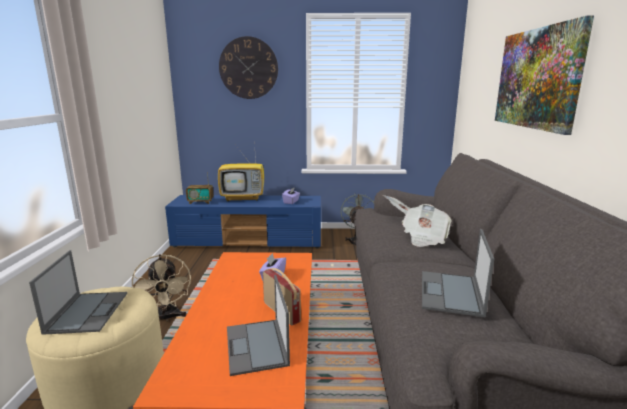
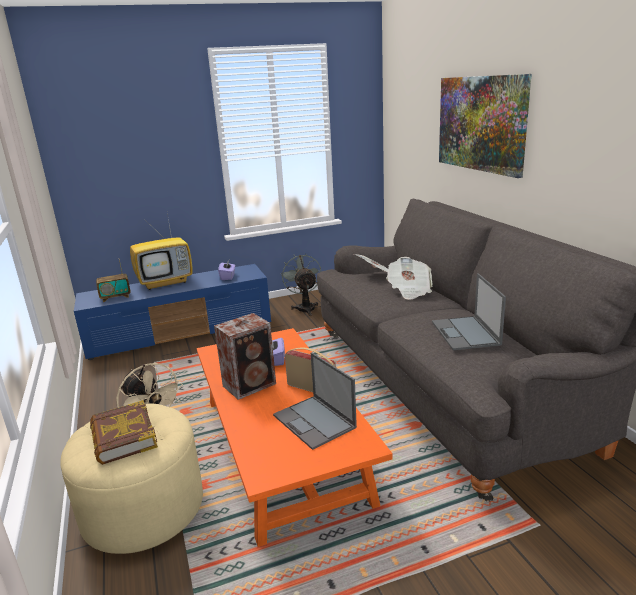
camera: 20 degrees left, 5 degrees up
(88, 312) = (123, 437): laptop -> book
(235, 294) = (251, 384): none -> speaker
(248, 68) = (143, 120): wall clock -> none

